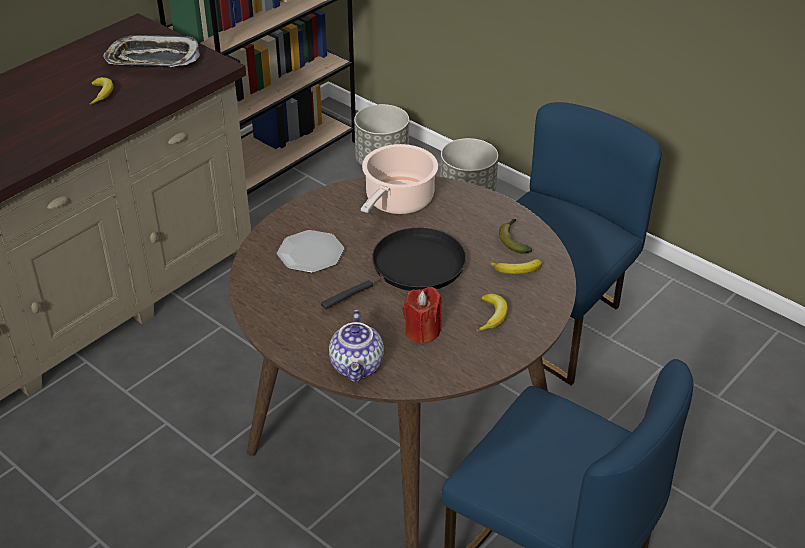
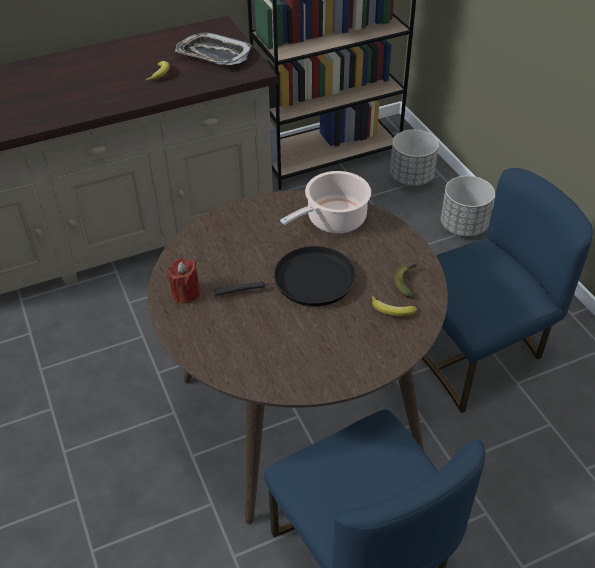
camera: 25 degrees right, 5 degrees up
(310, 254) = (237, 245): plate -> none
(358, 366) = (211, 352): teapot -> none
(422, 331) = (280, 339): red candle -> red candle (186, 293)
(492, 316) = (345, 345): banana -> none

